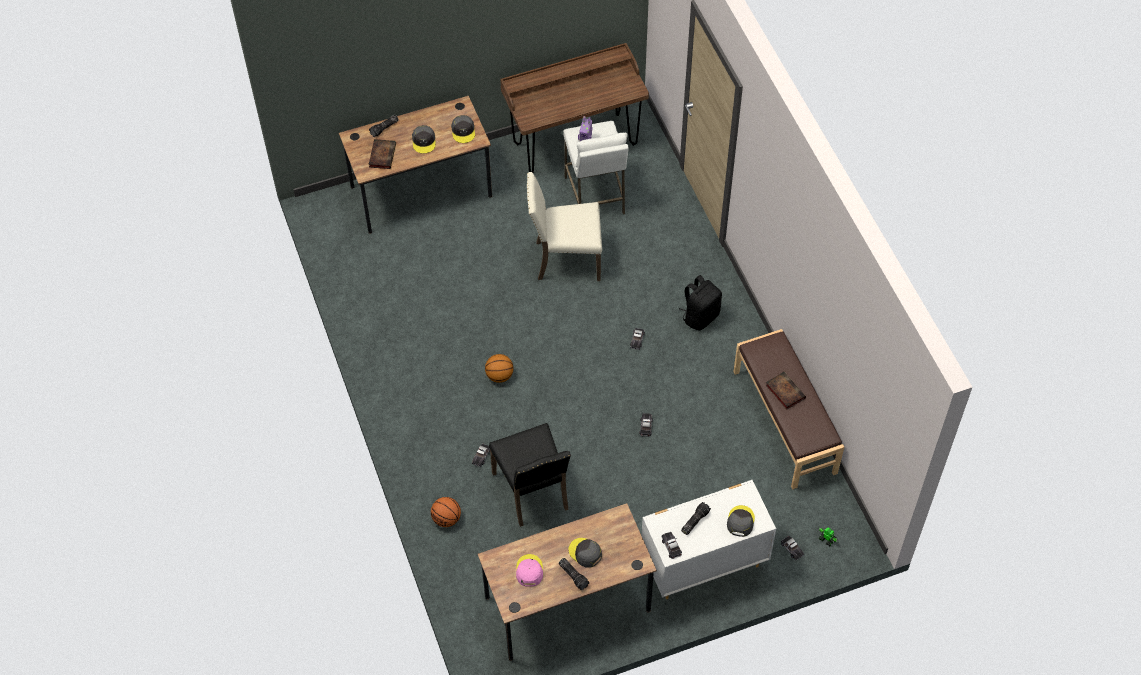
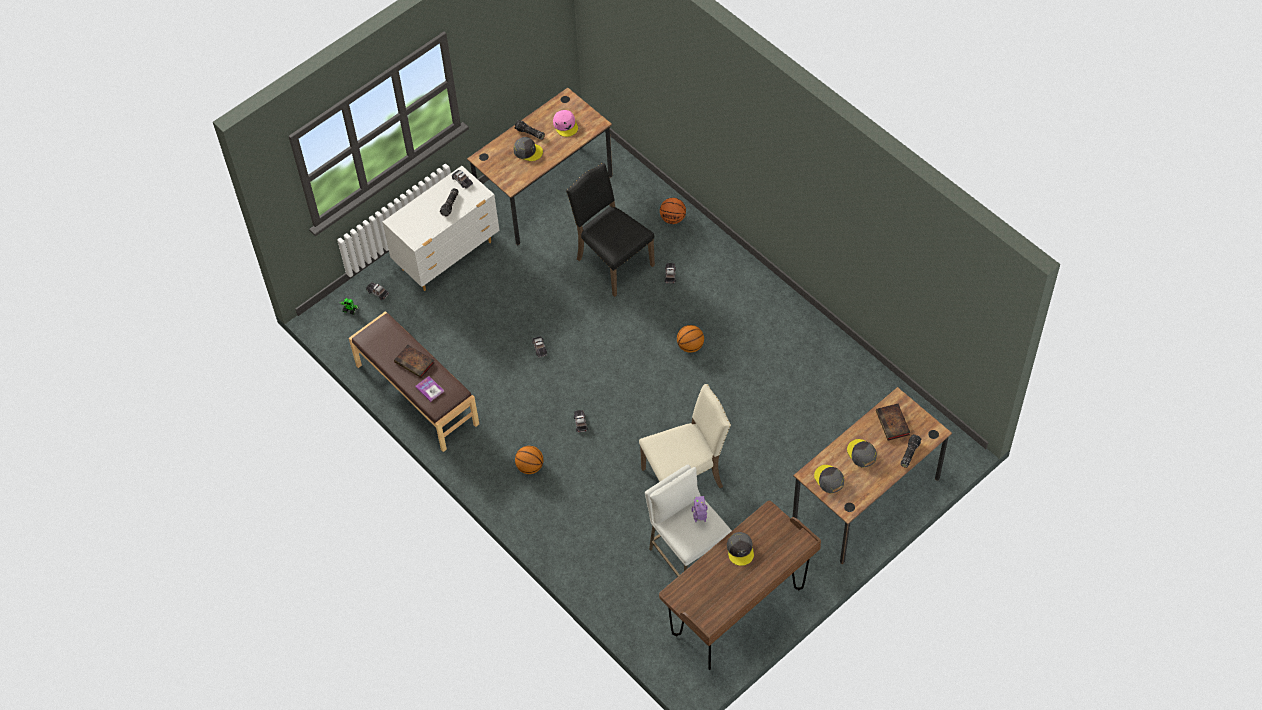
camera: 160 degrees right, 0 degrees up
(700, 316) = (530, 467): black backpack -> basketball
(740, 521) = (413, 216): grey cap -> grey cap (740, 550)
(778, 360) = (429, 389): none -> book

